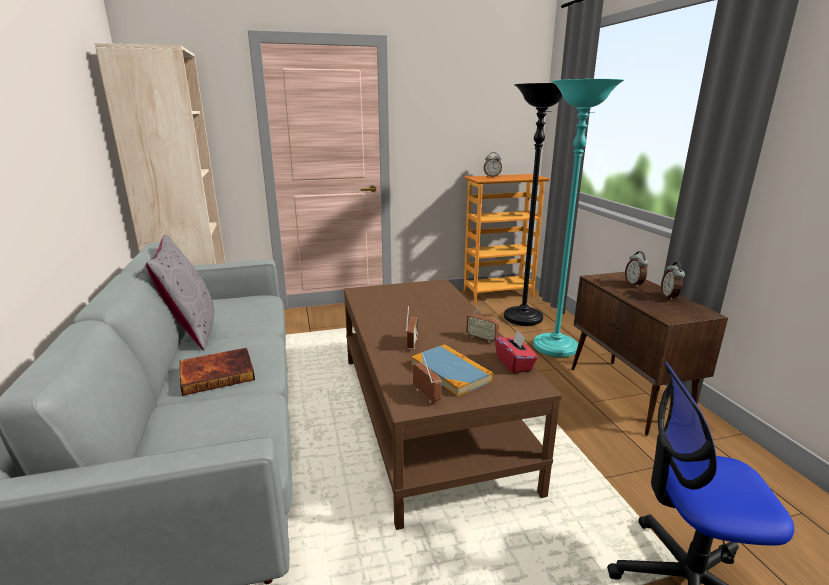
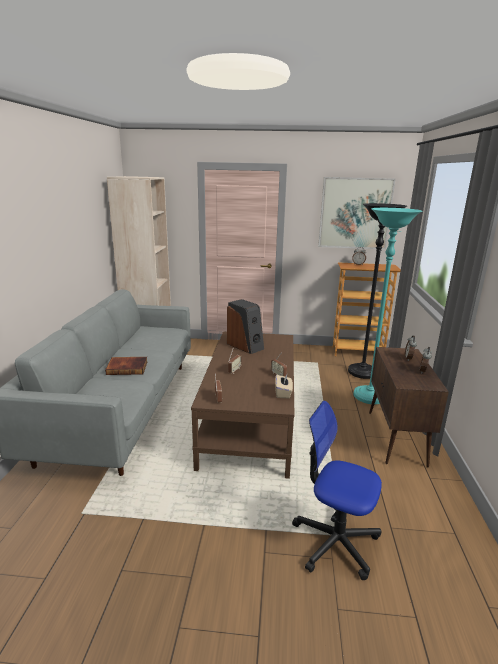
camera: 20 degrees right, 0 degrees up
(191, 330) = (128, 342): grey pillow -> none
(395, 304) = (245, 346): none -> speaker
(451, 372) = (242, 390): book -> none
(481, 107) = (355, 213): none -> picture
(514, 364) = (283, 393): red tissue box -> beige tissue box

